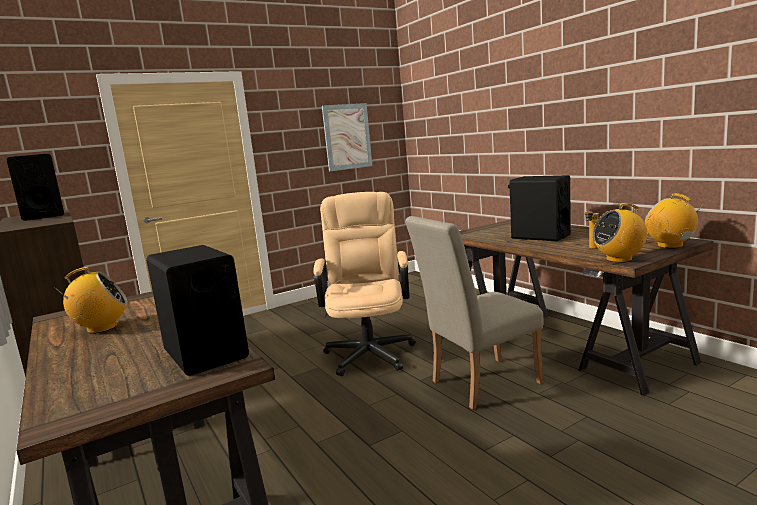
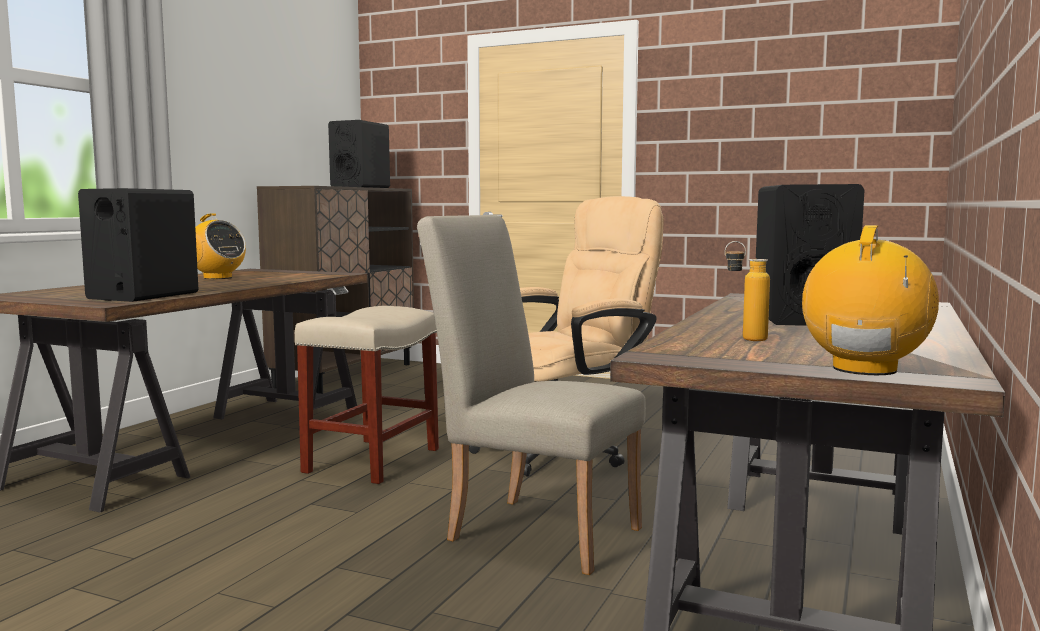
camera: 55 degrees right, 5 degrees down
(312, 410) = (372, 461): none -> beige stool
(347, 136) = (808, 123): picture -> none
(619, 259) = (673, 351): radio -> none

